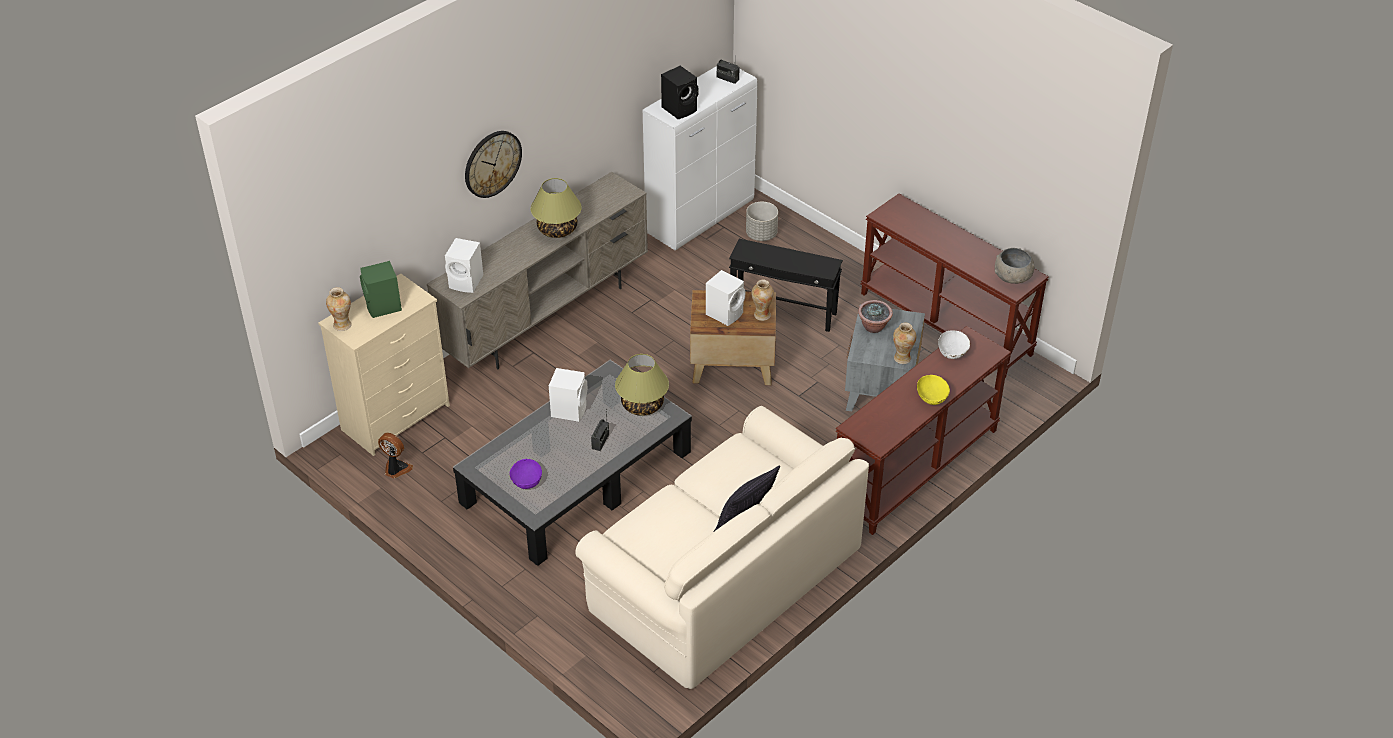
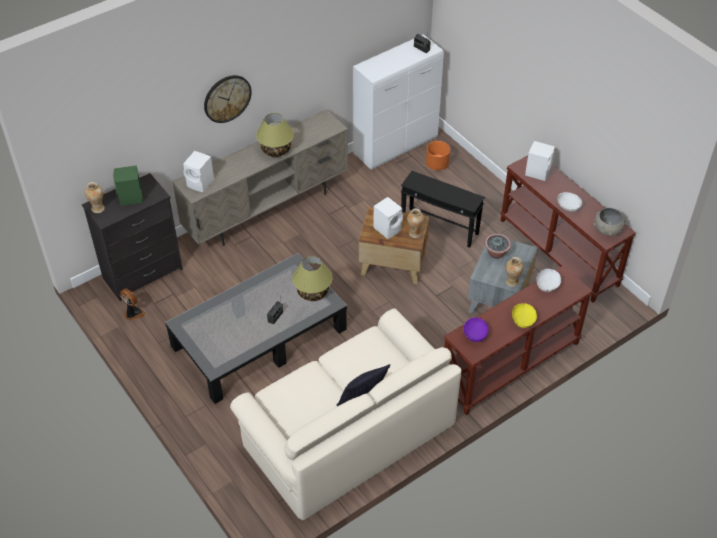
camera: 10 degrees right, 5 degrees up
(397, 417) = (143, 273): beige dresser -> black dresser
(526, 481) = (214, 341): purple bowl -> purple bowl (474, 335)
(569, 409) = (259, 288): white speaker -> white speaker (538, 171)
(680, 109) = (381, 68): black speaker -> none
(761, 234) = (437, 165): grey planter -> orange planter
(956, 256) = (568, 207): none -> white bowl

